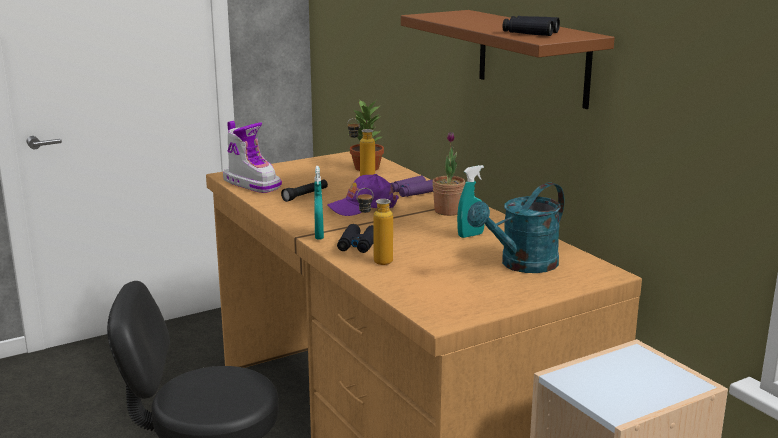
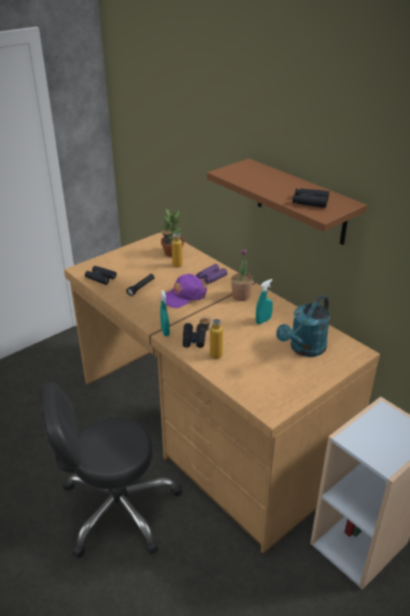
camera: 10 degrees left, 15 degrees up
(252, 184) = (100, 278): boot -> black binoculars

